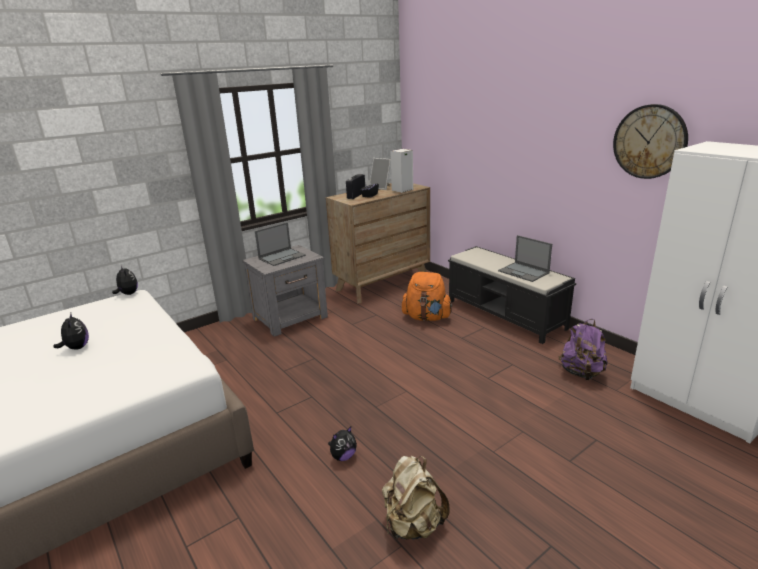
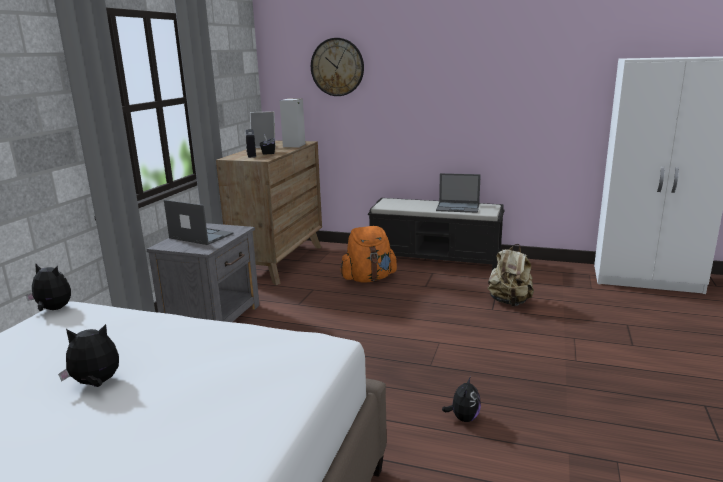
camera: 35 degrees left, 5 degrees down
(77, 348) = (96, 384): plush toy -> plush toy turned 45 degrees counterclockwise
(282, 257) = (200, 236): laptop -> laptop turned 75 degrees counterclockwise
(413, 524) = (601, 441): beige backpack -> beige backpack (509, 302)
(581, 373) = (553, 284): purple backpack -> none
(649, 142) = (565, 65): wall clock -> wall clock (337, 67)

